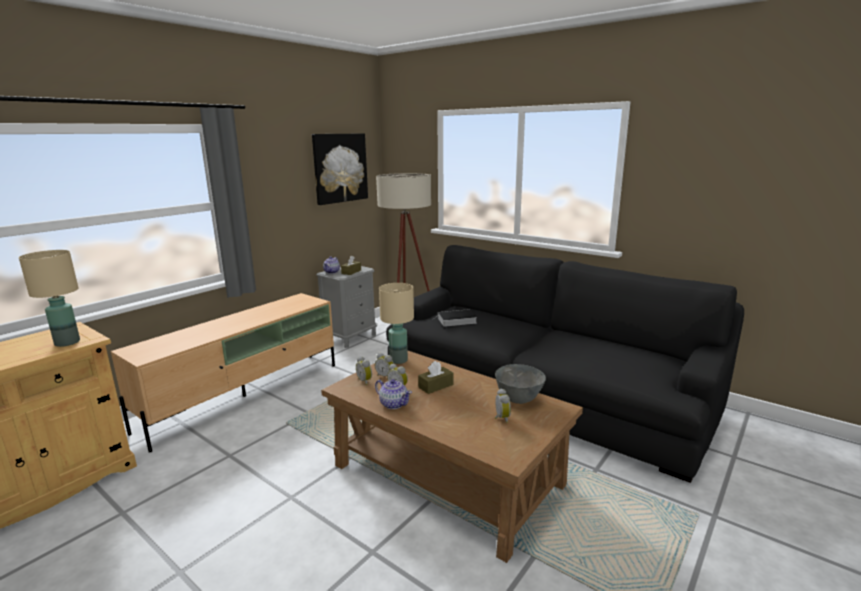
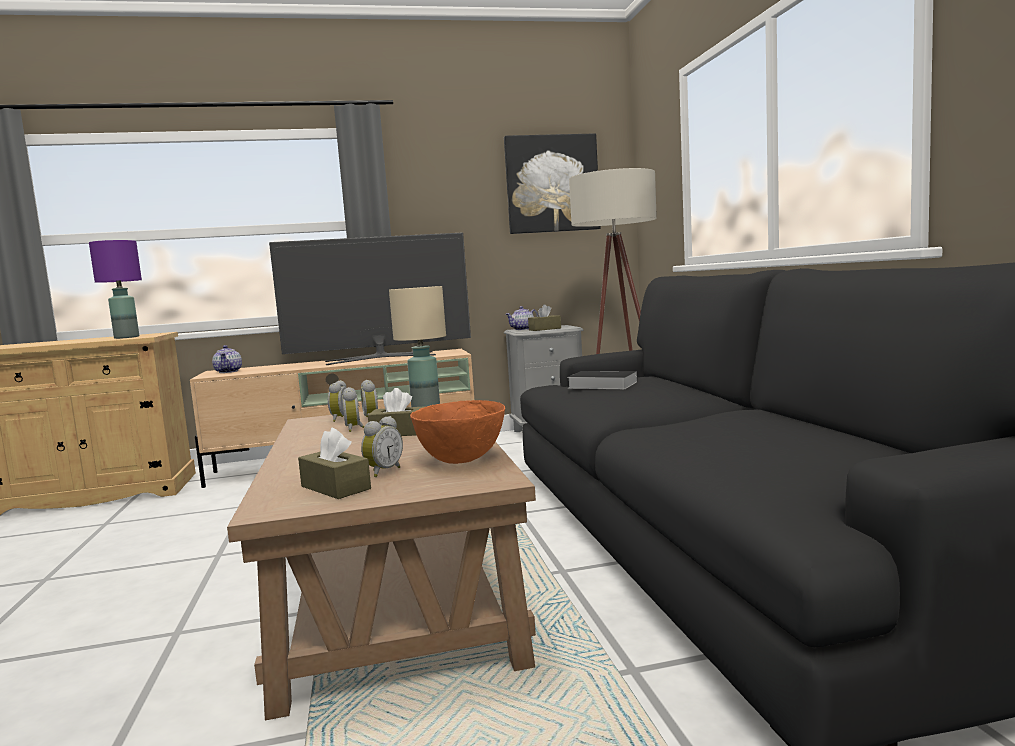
camera: 40 degrees right, 10 degrees down
(66, 343) = (126, 337): beige table lamp -> purple table lamp
(263, 313) = (381, 358): none -> television
(393, 404) = (312, 439): teapot -> teapot (229, 371)
(505, 436) = (335, 487): none -> brown tissue box
(518, 399) = (460, 460): grey bowl -> orange bowl

